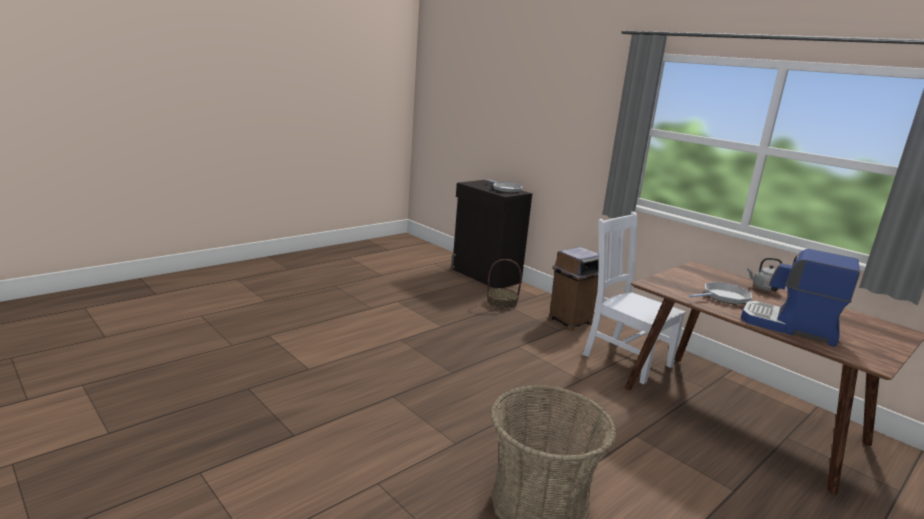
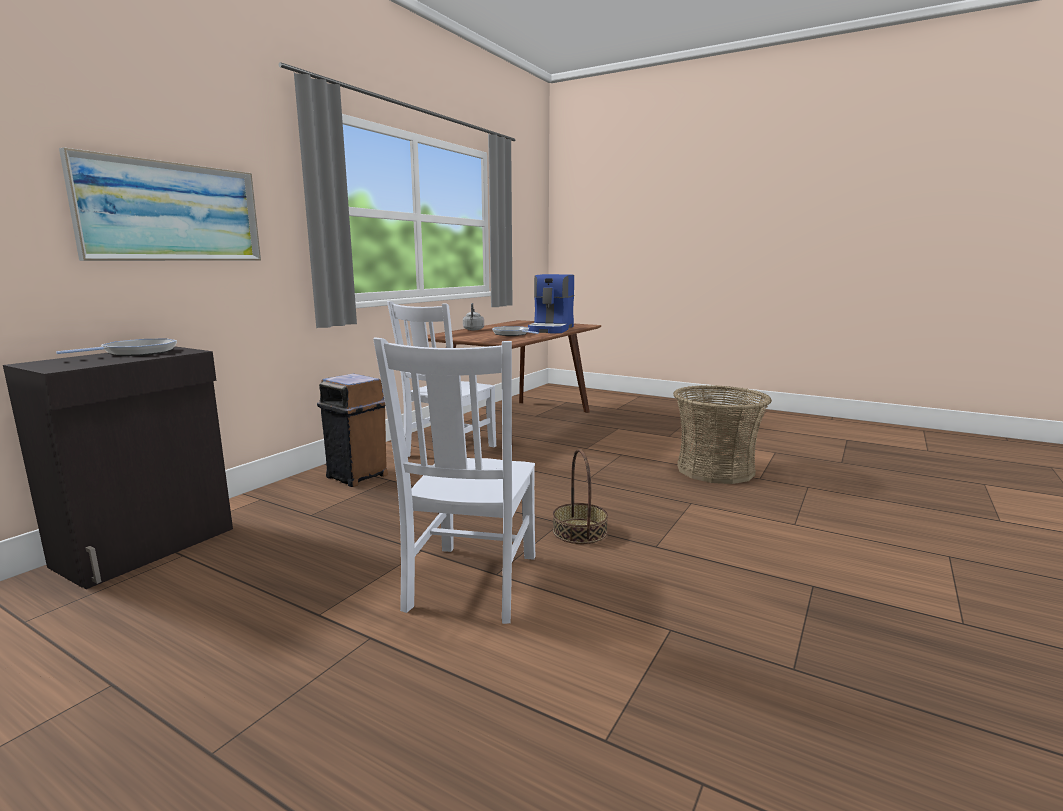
camera: 105 degrees left, 5 degrees down
(395, 332) = (471, 584): none -> white chair
(502, 303) = (302, 519): basket -> basket (579, 531)
(554, 126) = (172, 212): none -> picture

